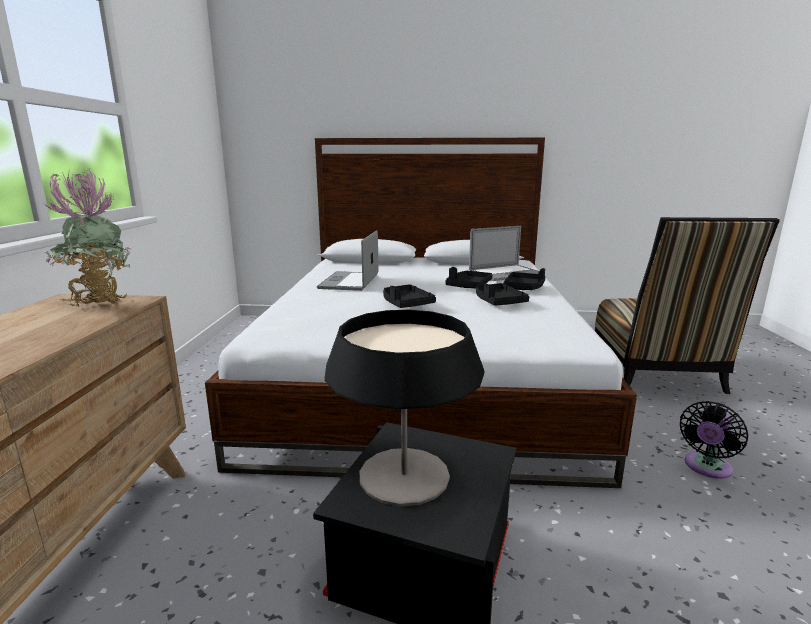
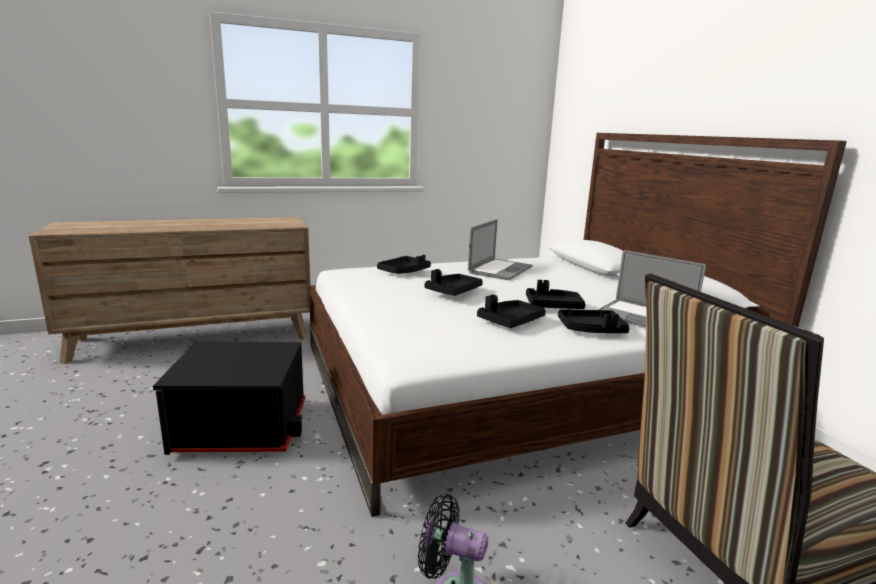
camera: 65 degrees right, 0 degrees up
(98, 301) = (289, 222): potted plant -> none
(318, 309) = (404, 272): none -> black tray
(349, 281) = (500, 270): laptop -> laptop turned 135 degrees clockwise
(404, 475) = (234, 355): table lamp -> none

